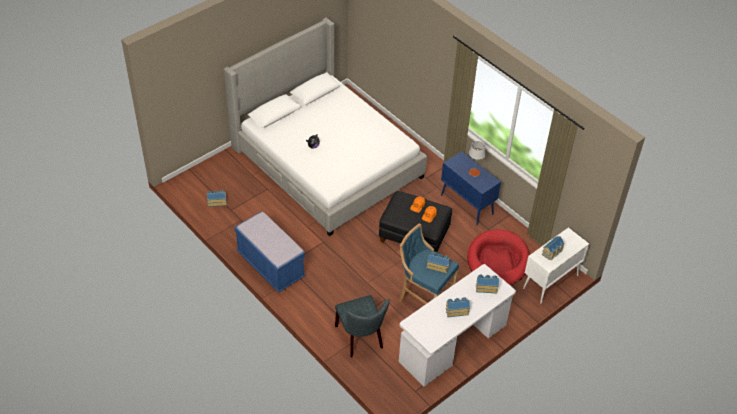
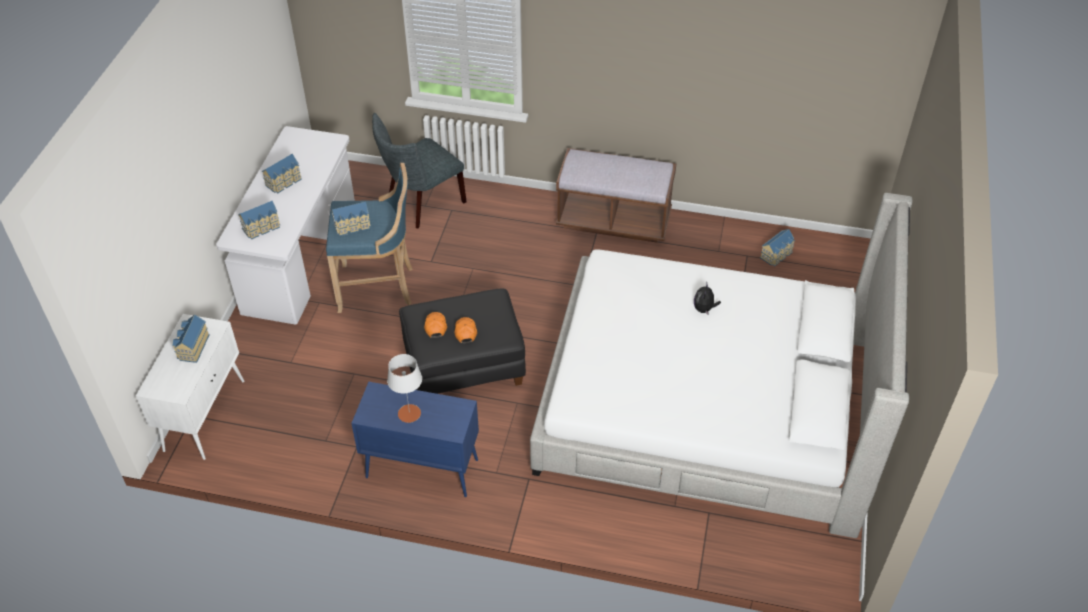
camera: 145 degrees right, 0 degrees up
(270, 266) = (614, 220): blue bench -> brown bench
(361, 339) = (421, 204): grey chair -> grey chair turned 75 degrees counterclockwise
(498, 261) = (308, 402): red dog bed -> none

